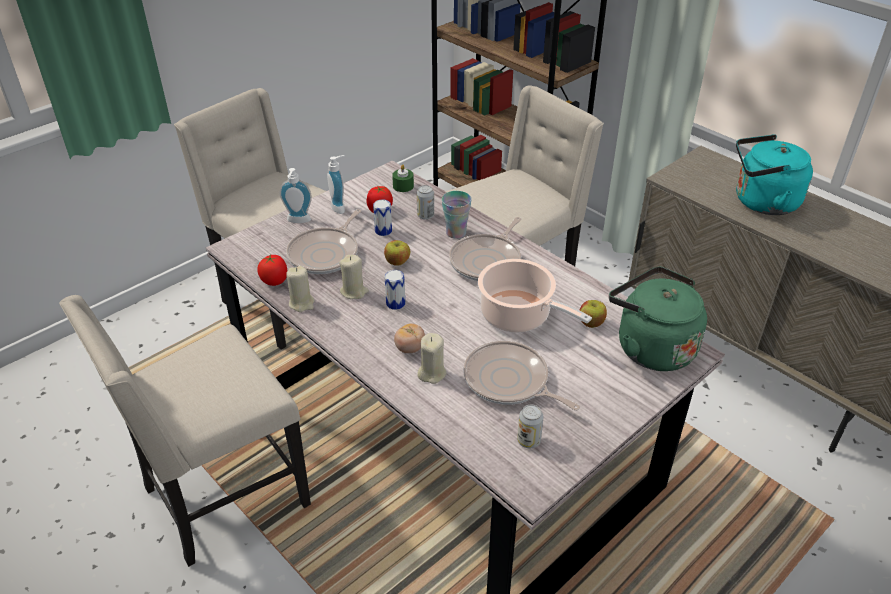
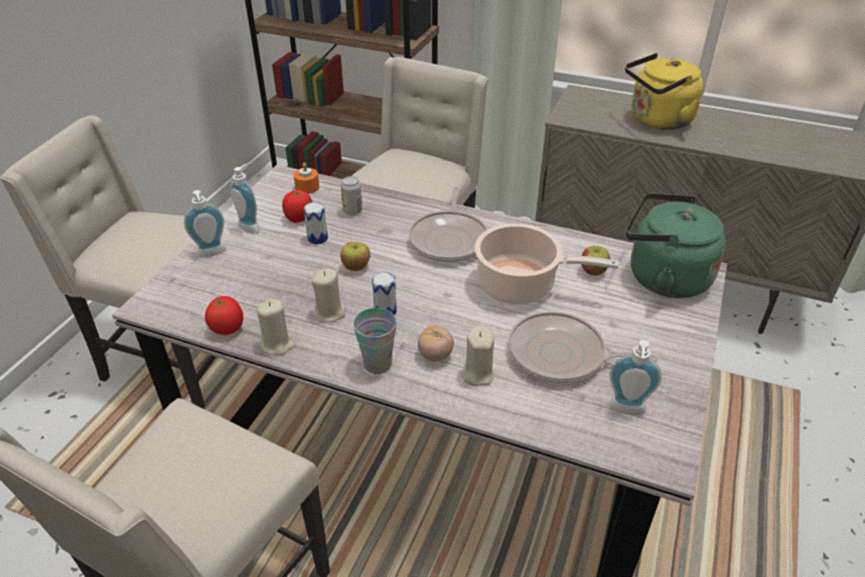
camera: 25 degrees left, 0 degrees up
(326, 254) = (269, 280): frying pan -> none
(403, 186) = (307, 187): green candle -> orange candle
(456, 233) = (397, 220): cup -> cup (377, 364)
(528, 441) = (626, 411): can -> soap dispenser
(761, 202) = (657, 121): turquoise kettle -> yellow kettle

